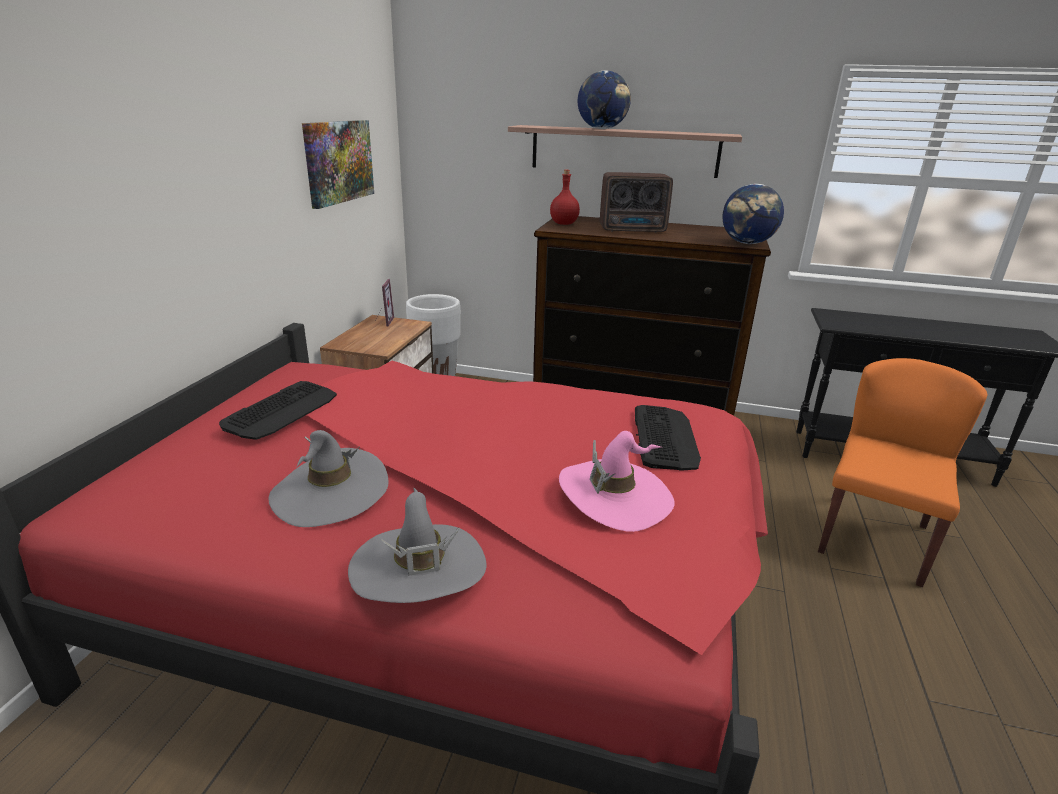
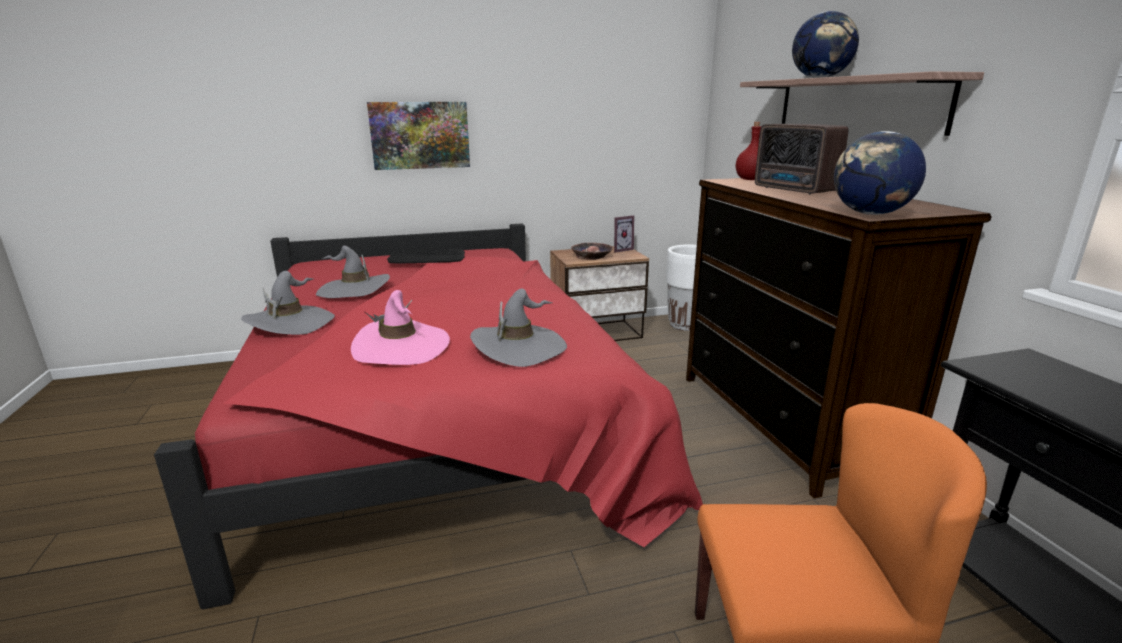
camera: 60 degrees right, 5 degrees down
(338, 161) = (607, 115): picture -> picture (420, 135)
(381, 338) = (591, 256): none -> bowl
(664, 437) = (519, 347): keyboard -> grey hat

